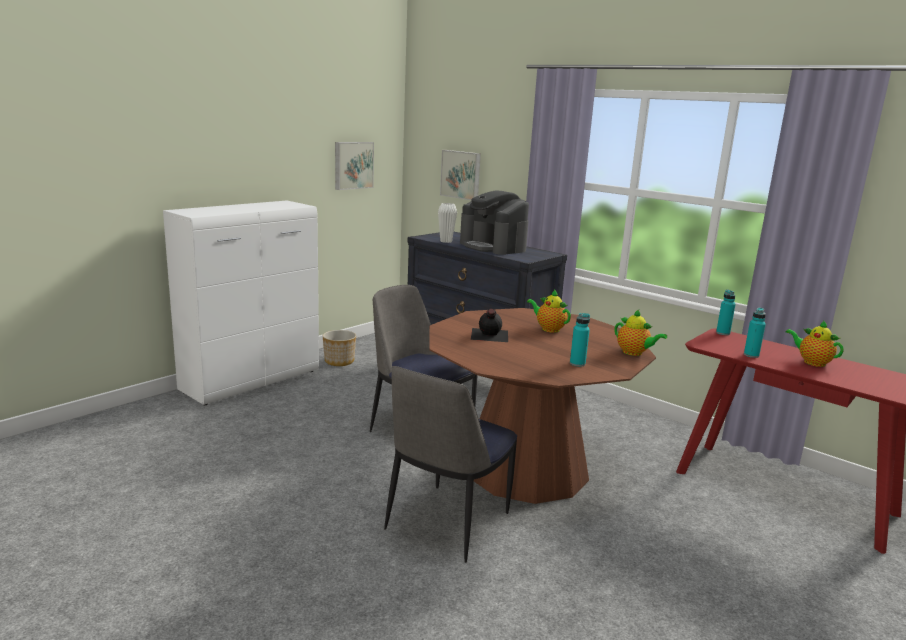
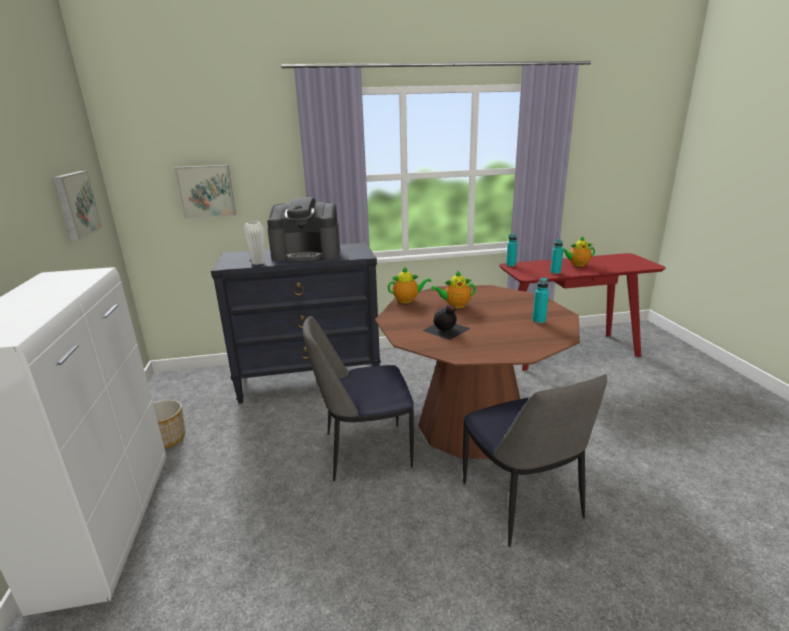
camera: 50 degrees left, 5 degrees up
(634, 353) = (531, 298): teapot -> teapot (407, 300)

